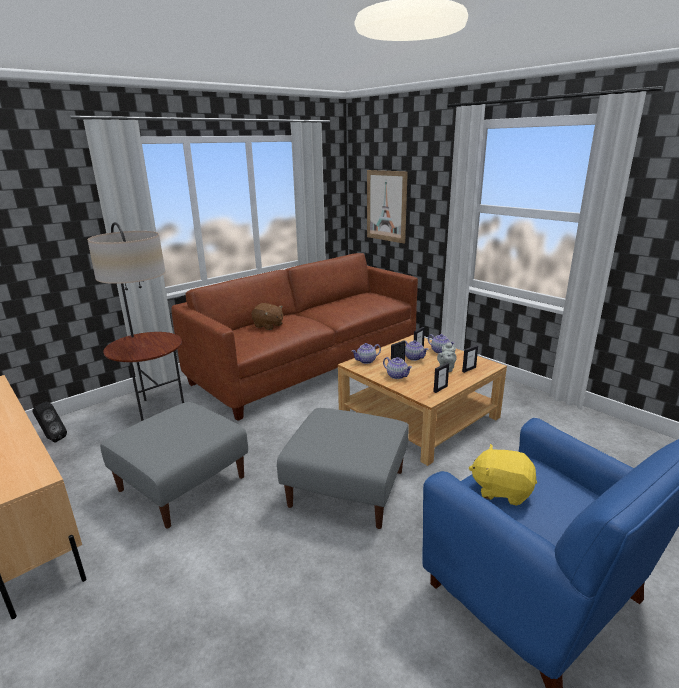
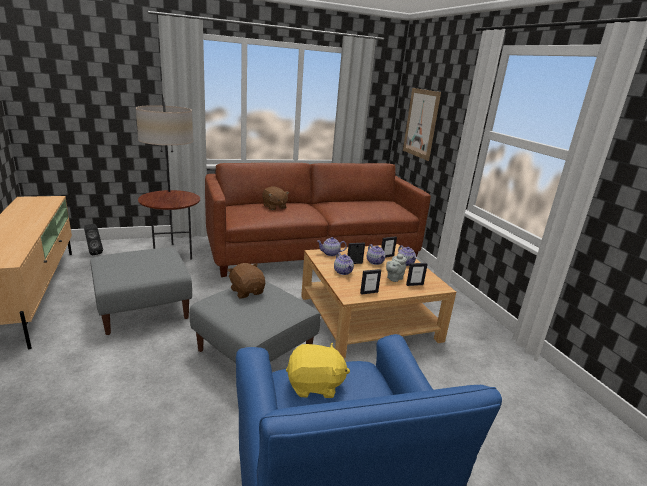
camera: 20 degrees right, 0 degrees up
(323, 424) = (247, 291): none -> brown plush toy
(501, 490) = (315, 385): yellow plush toy -> yellow plush toy turned 135 degrees clockwise

